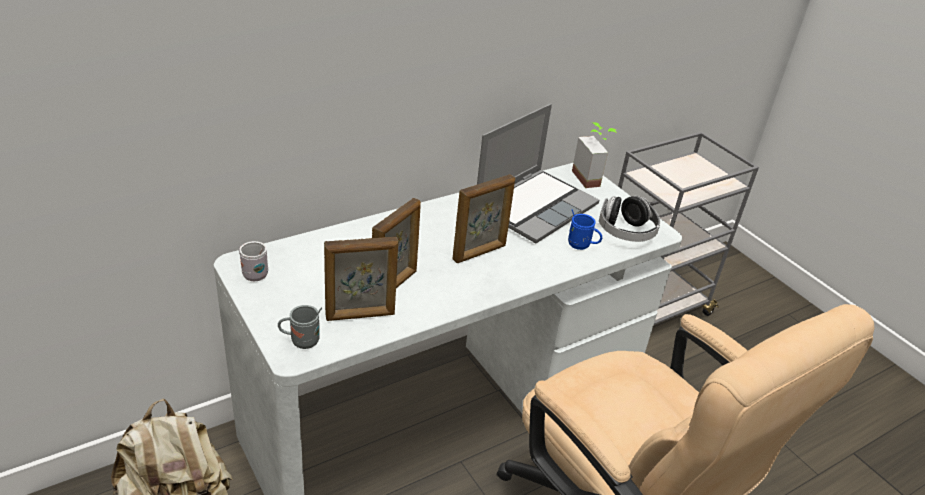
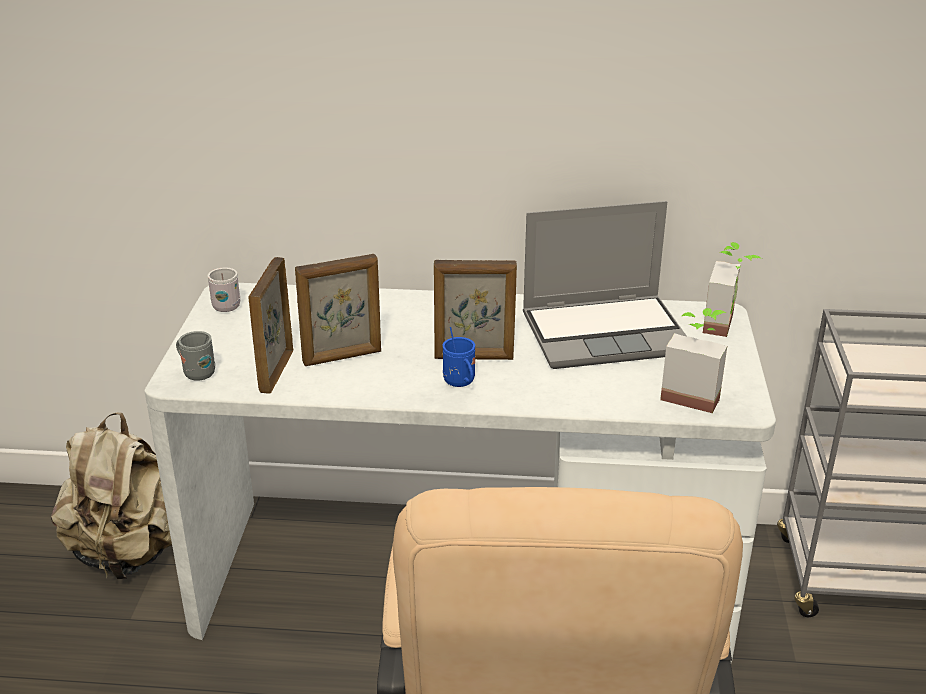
camera: 40 degrees right, 5 degrees down
(360, 315) = (276, 371): picture frame -> picture frame turned 75 degrees clockwise
(582, 246) = (610, 389): blue mug -> blue mug (461, 383)
(626, 232) = (693, 394): headphones -> potted plant

